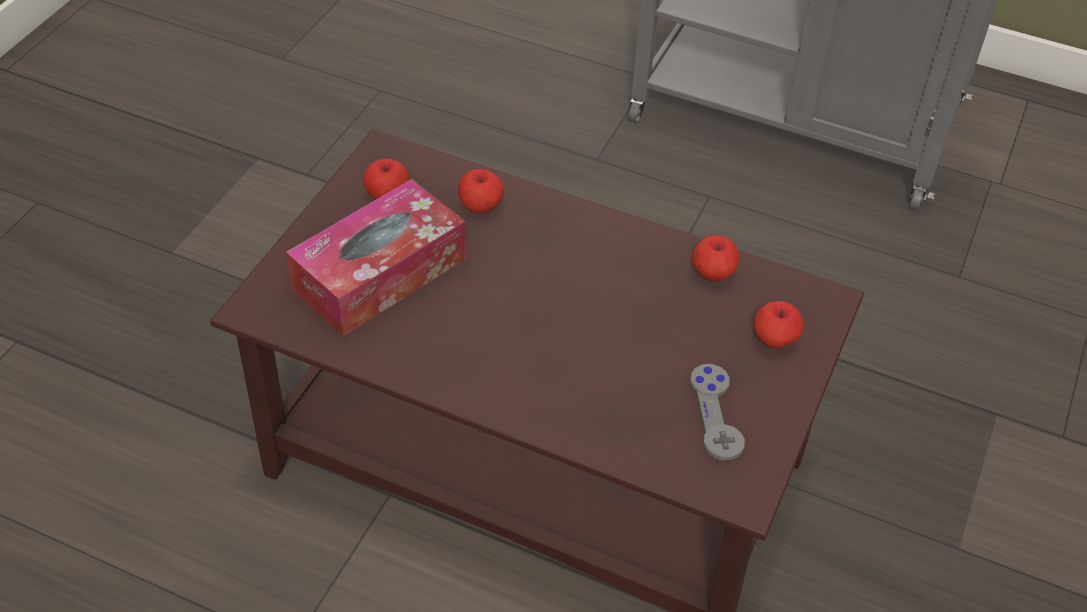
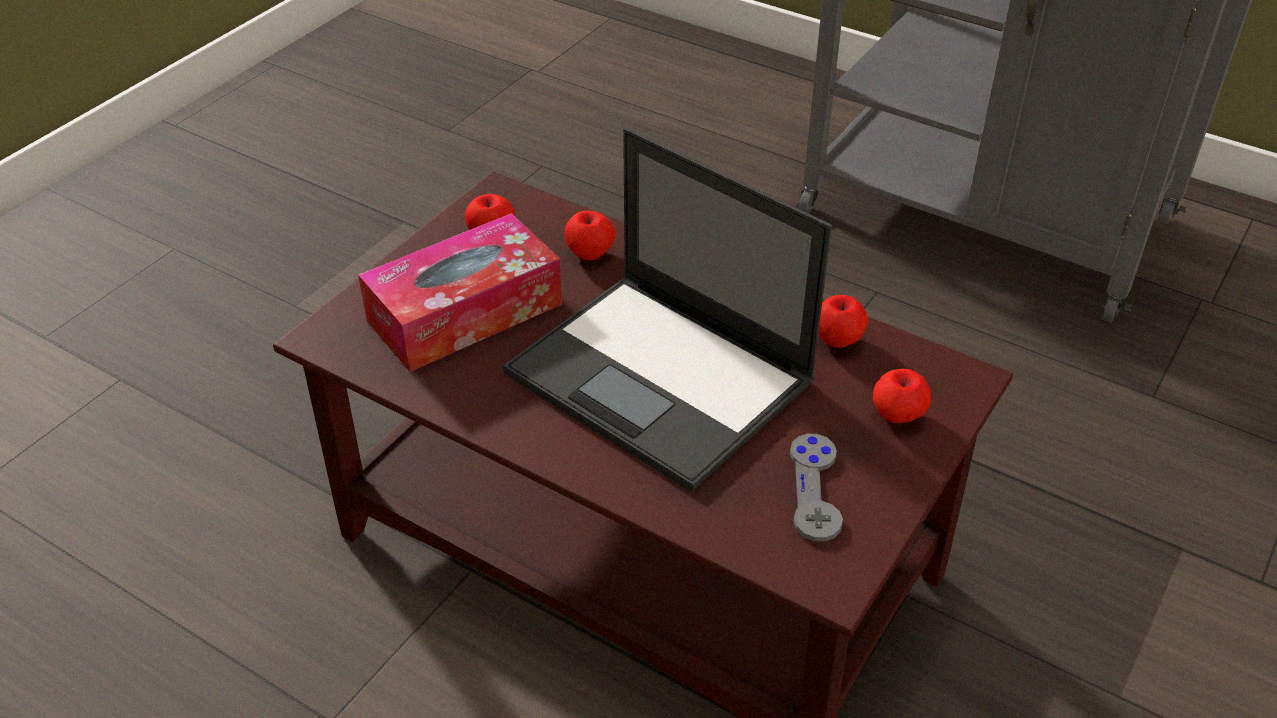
camera: 10 degrees right, 5 degrees down
(568, 323) = (662, 379): none -> laptop

